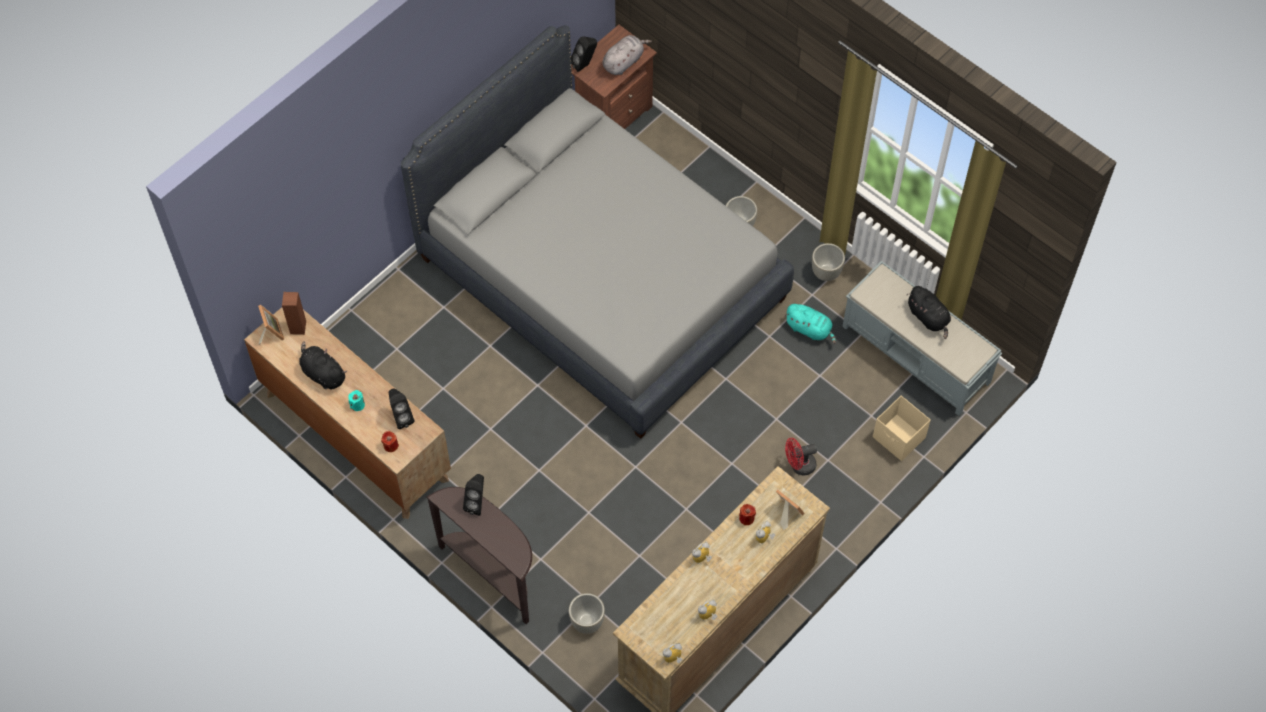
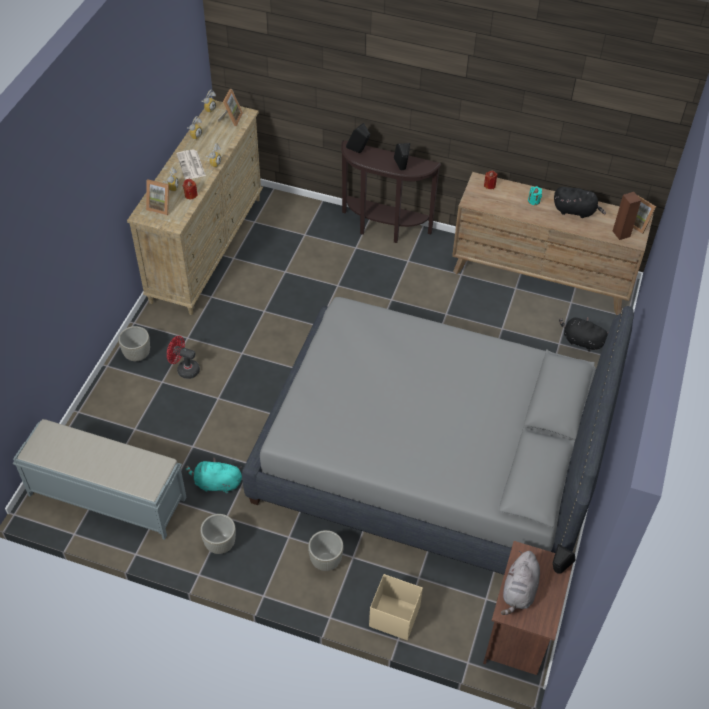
camera: 155 degrees right, 10 degrees down
(401, 417) = (496, 203): black speaker -> black speaker (358, 152)
(587, 622) = (301, 224): grey planter -> grey planter (137, 355)
(652, 629) = (231, 118): none -> picture frame
(730, 566) = (191, 165): none -> newspaper
(799, 466) = (184, 369): red fan -> red fan turned 120 degrees counterclockwise
(899, 438) = (104, 419): beige storage box -> beige storage box (394, 616)
(928, 318) = (92, 463): black plush toy -> black plush toy (581, 341)

